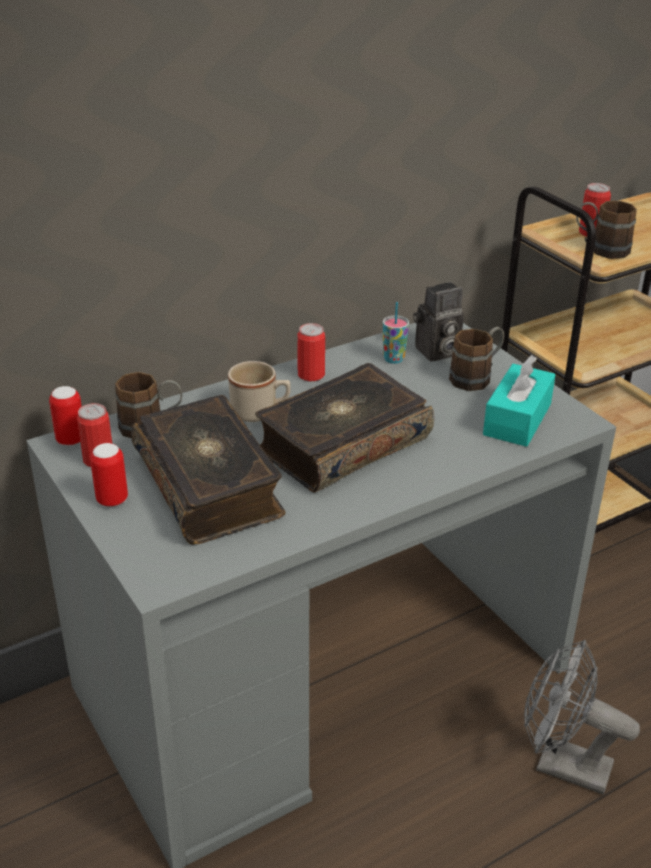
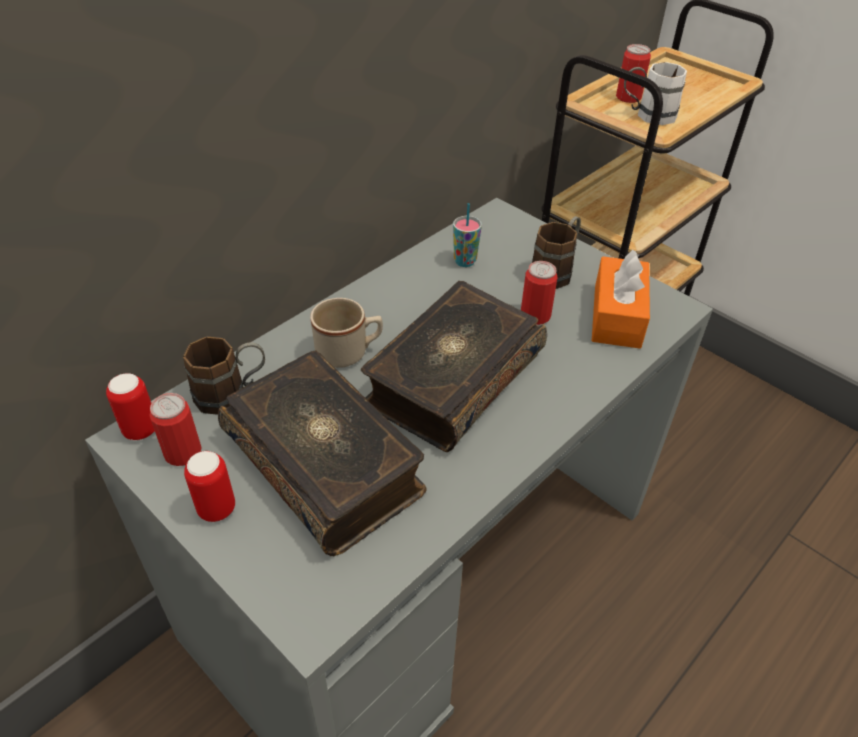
camera: 15 degrees left, 10 degrees up
(311, 375) = (386, 294): can -> can (535, 315)
(436, 352) = (504, 247): camera -> none
(517, 419) = (617, 316): turquoise tissue box -> orange tissue box
(561, 765) = (664, 616): grey fan -> none
(601, 249) = (647, 115): brown mug -> white mug

